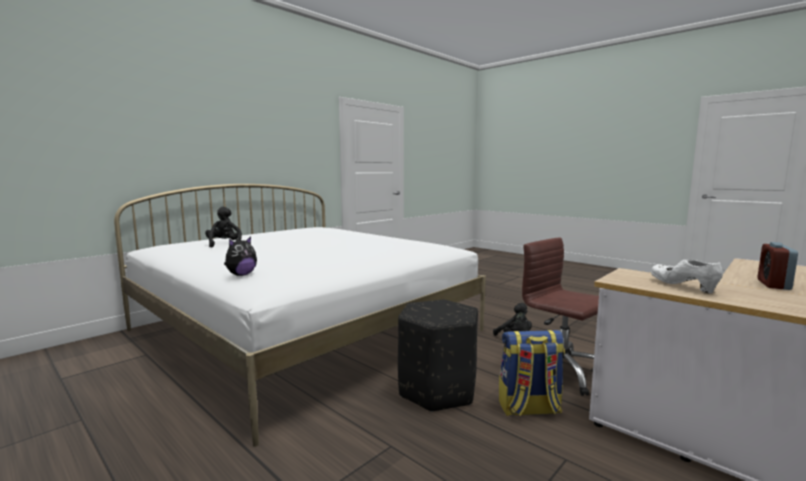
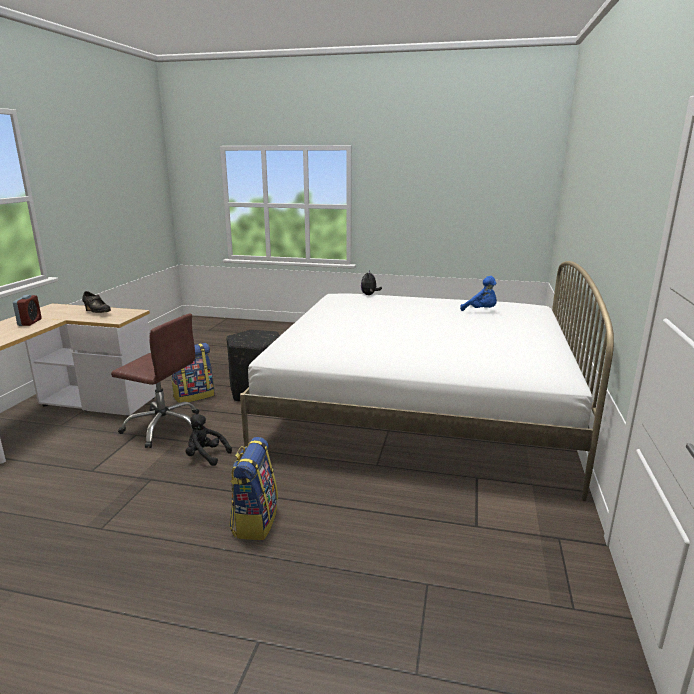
camera: 150 degrees right, 10 degrees up
(224, 245) = (481, 311): black plush toy -> blue plush toy
(489, 304) = (254, 521): none -> backpack
(683, 287) = (97, 312): white shoe -> black shoe

